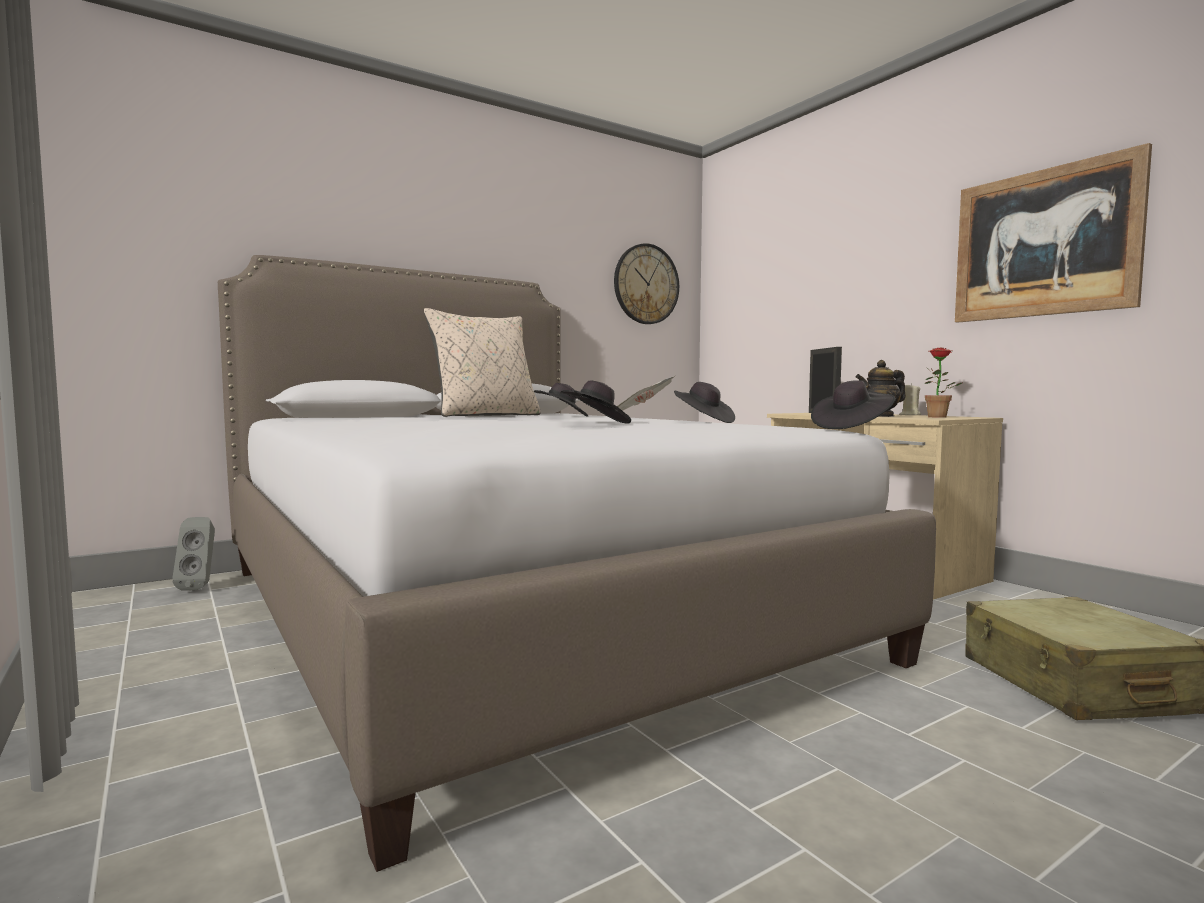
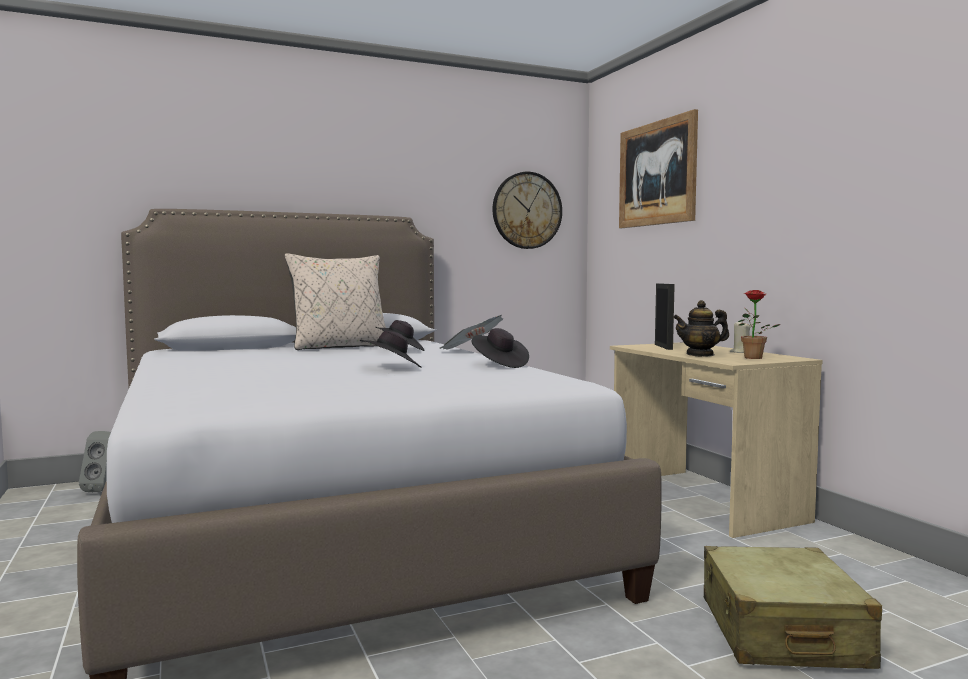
camera: 10 degrees right, 0 degrees up
(851, 427) = (598, 381): black hat -> none
(1043, 243) = (857, 187): picture -> picture (657, 173)

